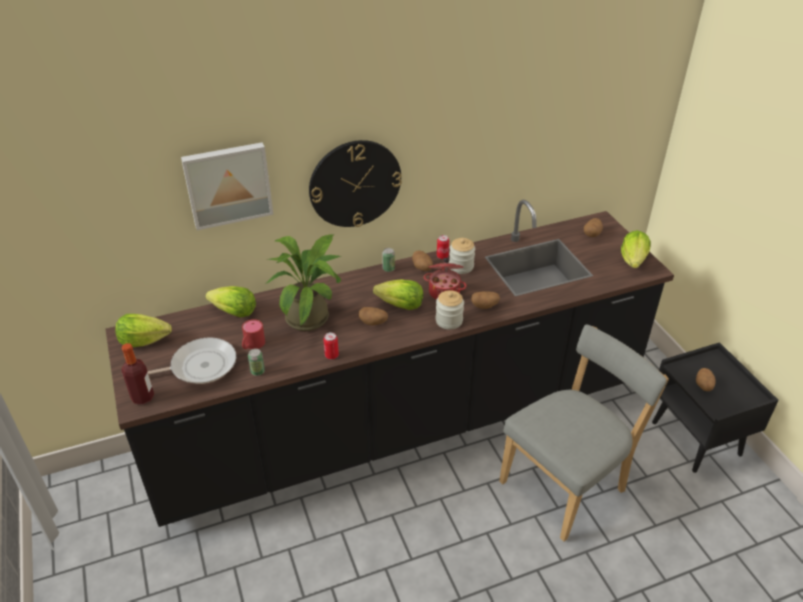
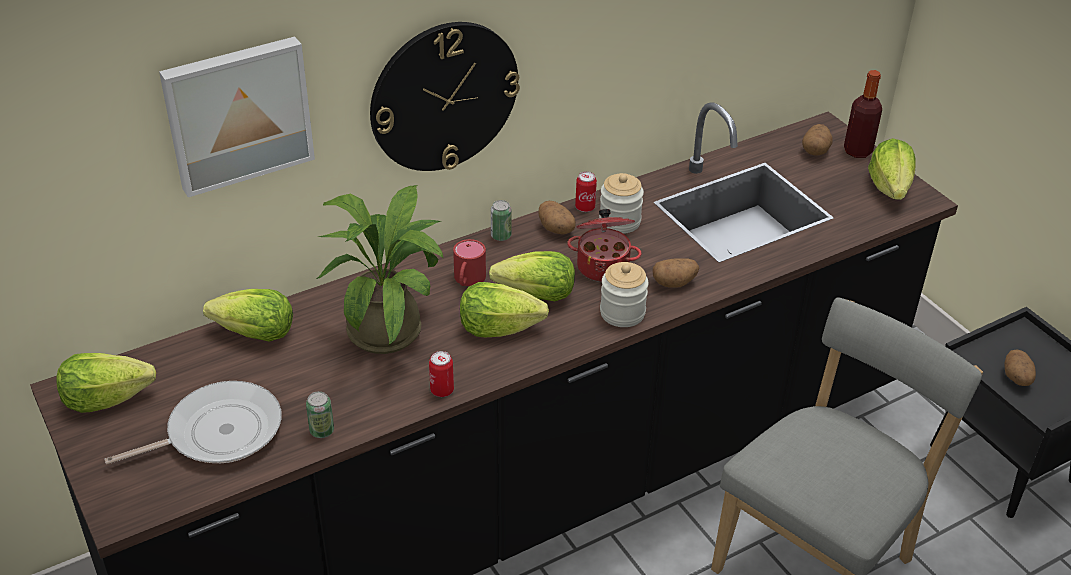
camera: 10 degrees left, 0 degrees up
(142, 397) = (129, 497): bottle -> bottle (857, 151)
(252, 345) = (301, 387): red mug -> red mug (467, 280)
(373, 322) = (498, 328): potato -> lettuce

